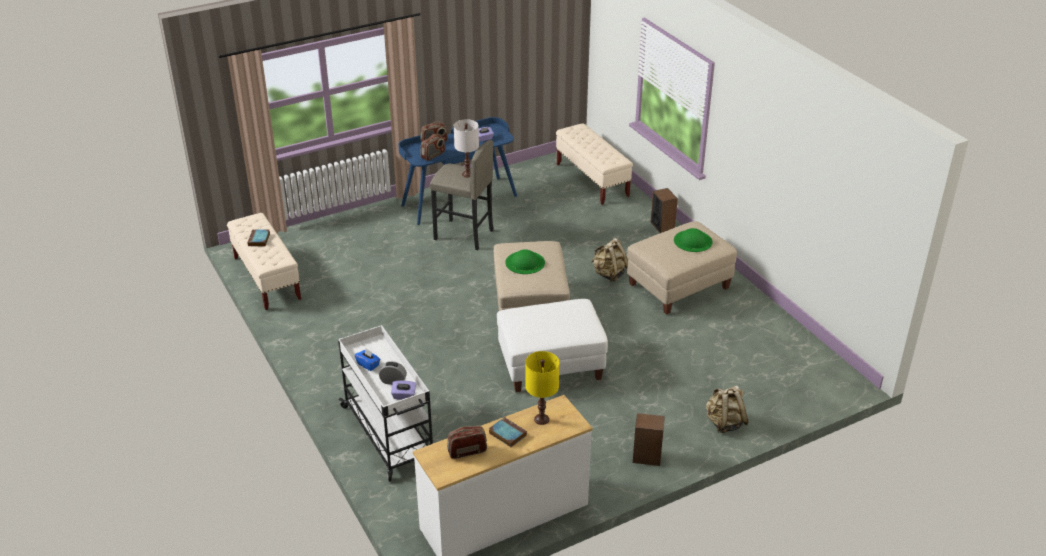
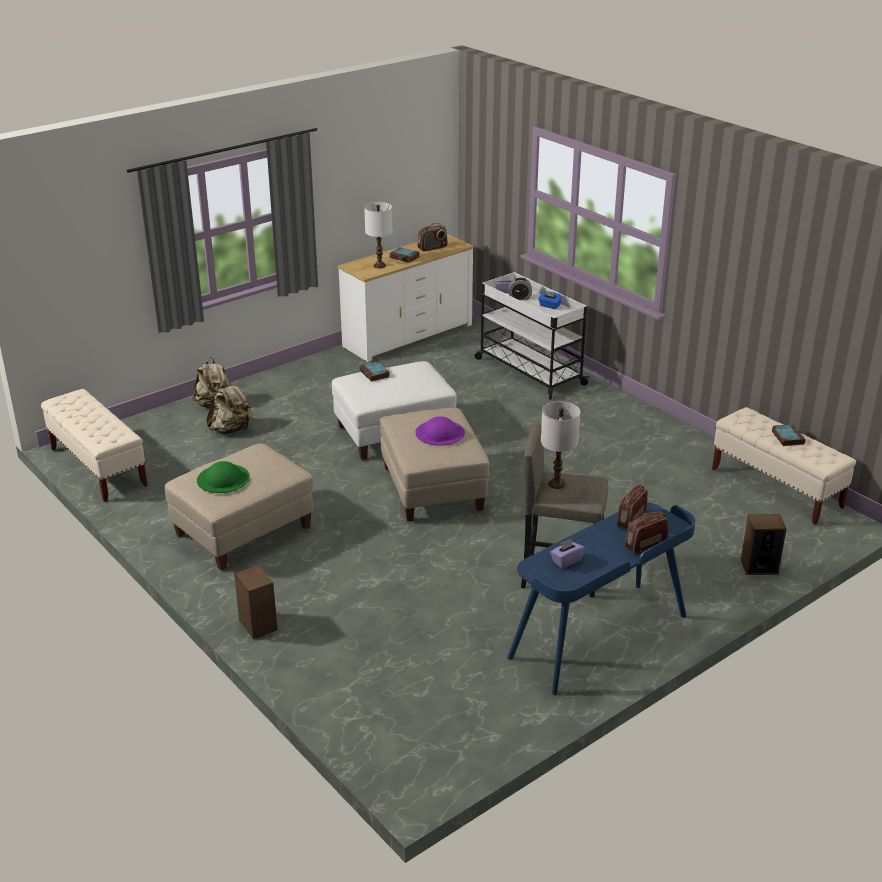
camera: 170 degrees right, 5 degrees down
(525, 262) = (440, 432): green hat -> purple hat
(542, 419) = (379, 265): yellow table lamp -> white table lamp
(566, 331) = (375, 374): none -> book
(592, 180) = (382, 710): beige bench -> beige bench (98, 467)
(609, 274) = (338, 538): beige backpack -> beige backpack (231, 429)
(647, 457) = (292, 377): speaker -> speaker (759, 567)

